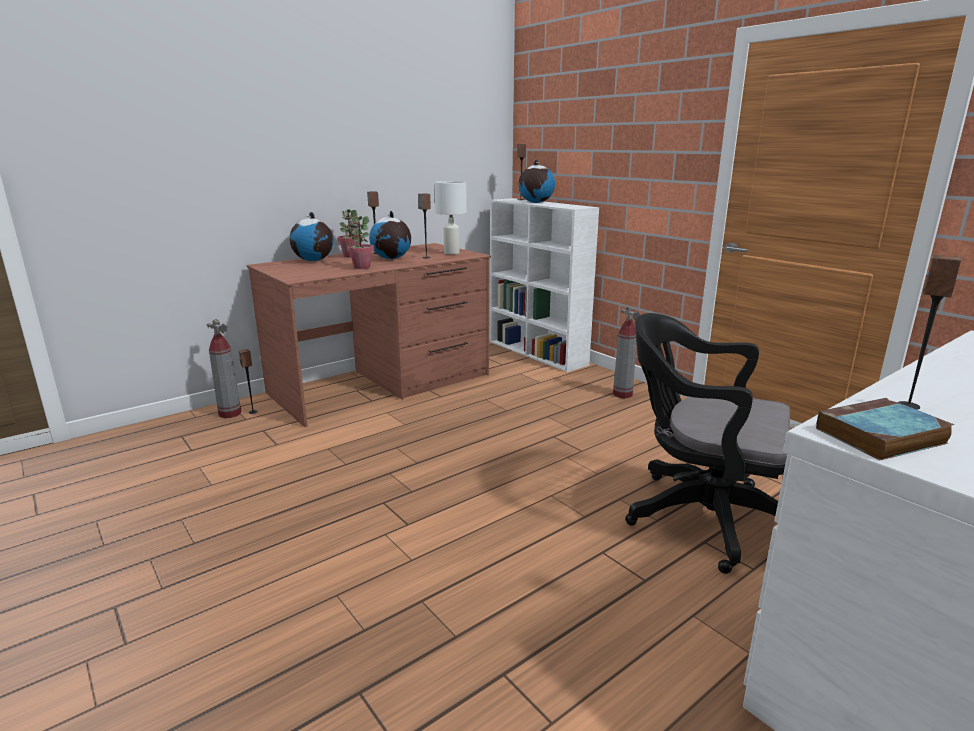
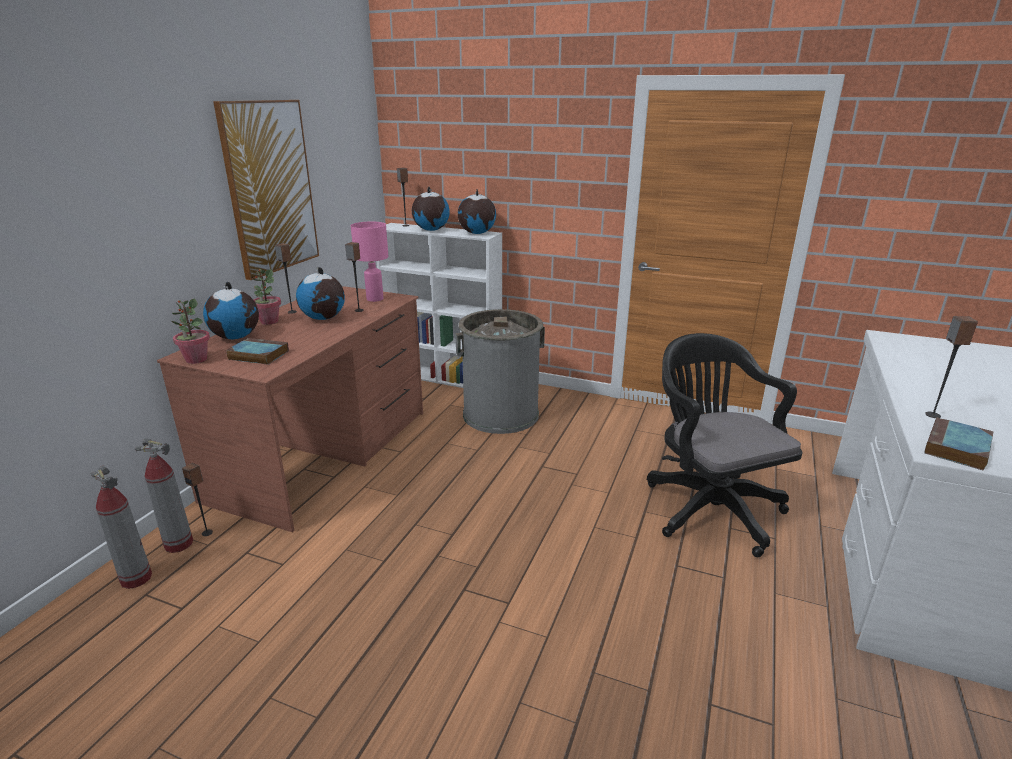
camera: 30 degrees left, 5 degrees up
(308, 270) = (257, 355): none -> book
(361, 267) = (312, 338): potted plant -> potted plant (196, 359)
(379, 146) = (270, 188): none -> picture
(452, 253) = (375, 299): white table lamp -> pink table lamp
(558, 389) = (500, 414): none -> grey trash can
(572, 206) = (476, 233): none -> globe
(622, 394) = (556, 405): fire extinguisher -> fire extinguisher (136, 578)
(700, 516) = (708, 506): black office chair -> black office chair turned 75 degrees clockwise

